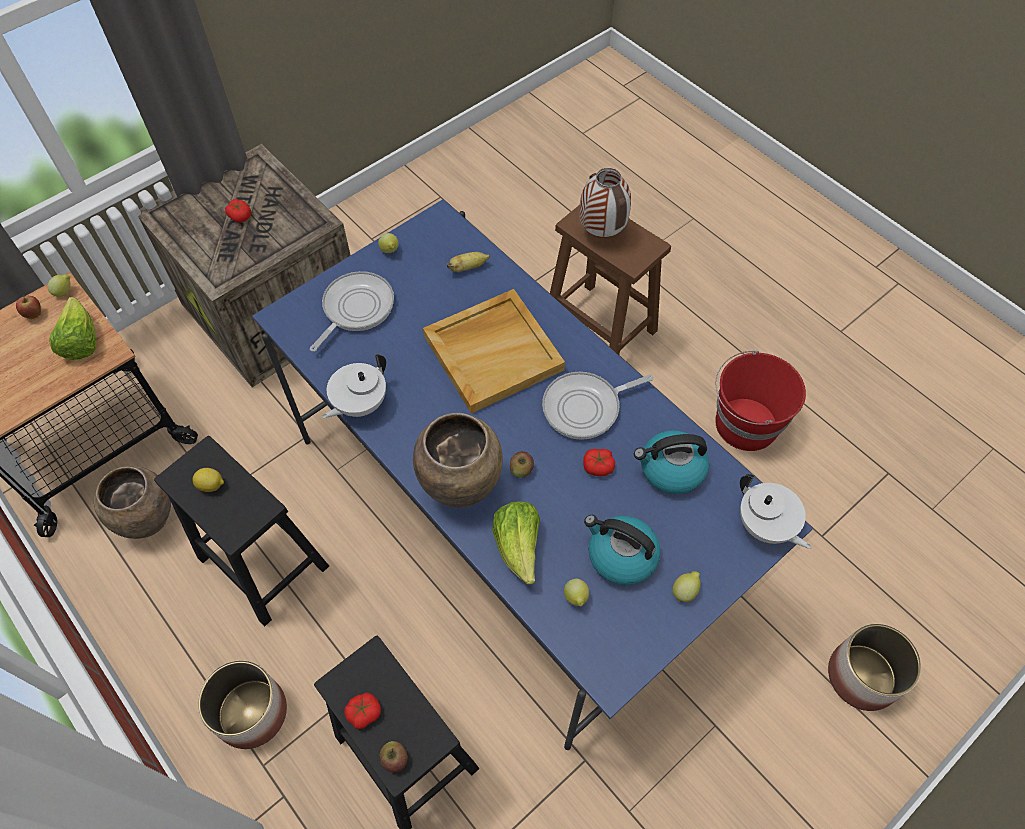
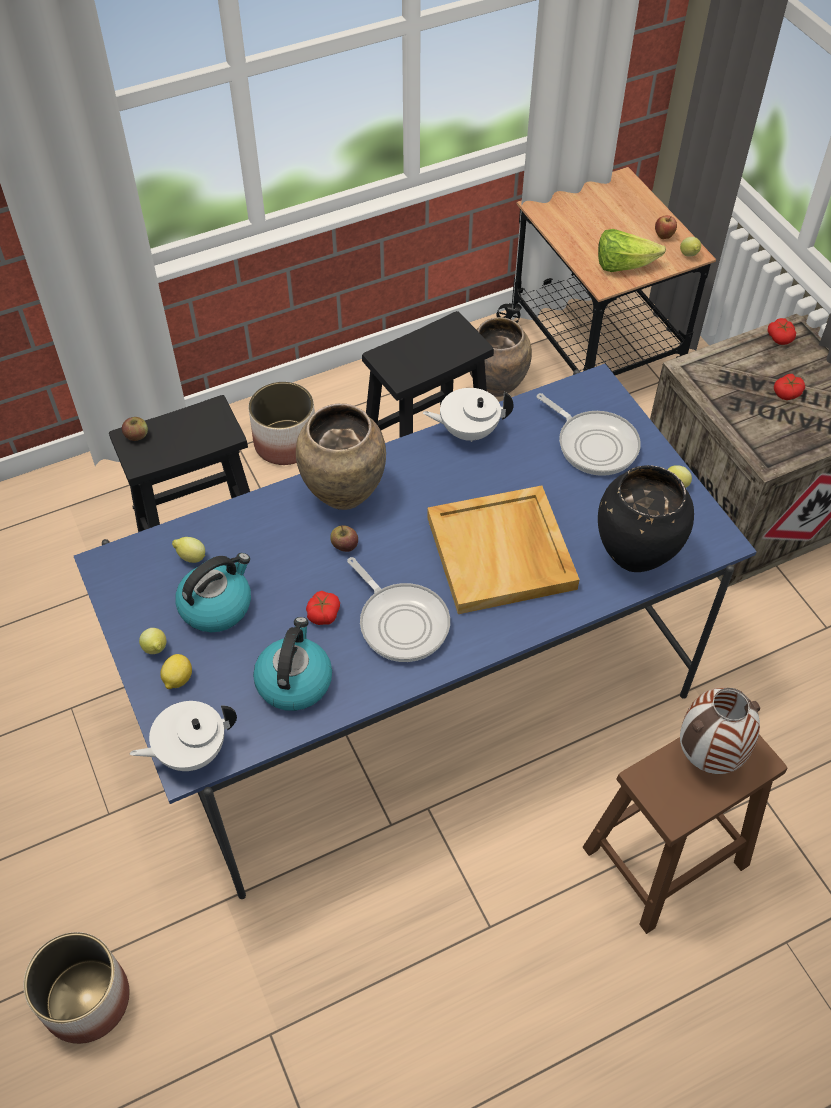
camera: 105 degrees right, 5 degrees down
(211, 485) = (437, 346): lemon -> lemon (177, 679)
(359, 404) = (468, 431): white teapot -> white teapot turned 60 degrees counterclockwise
(363, 712) = (184, 422): tomato -> tomato (780, 337)
(468, 267) = (634, 554): banana -> black vase
(518, 547) = (261, 525): lettuce -> none
(585, 407) = (401, 622): frying pan -> frying pan turned 150 degrees clockwise
(744, 424) = (462, 1000): red bucket -> none

